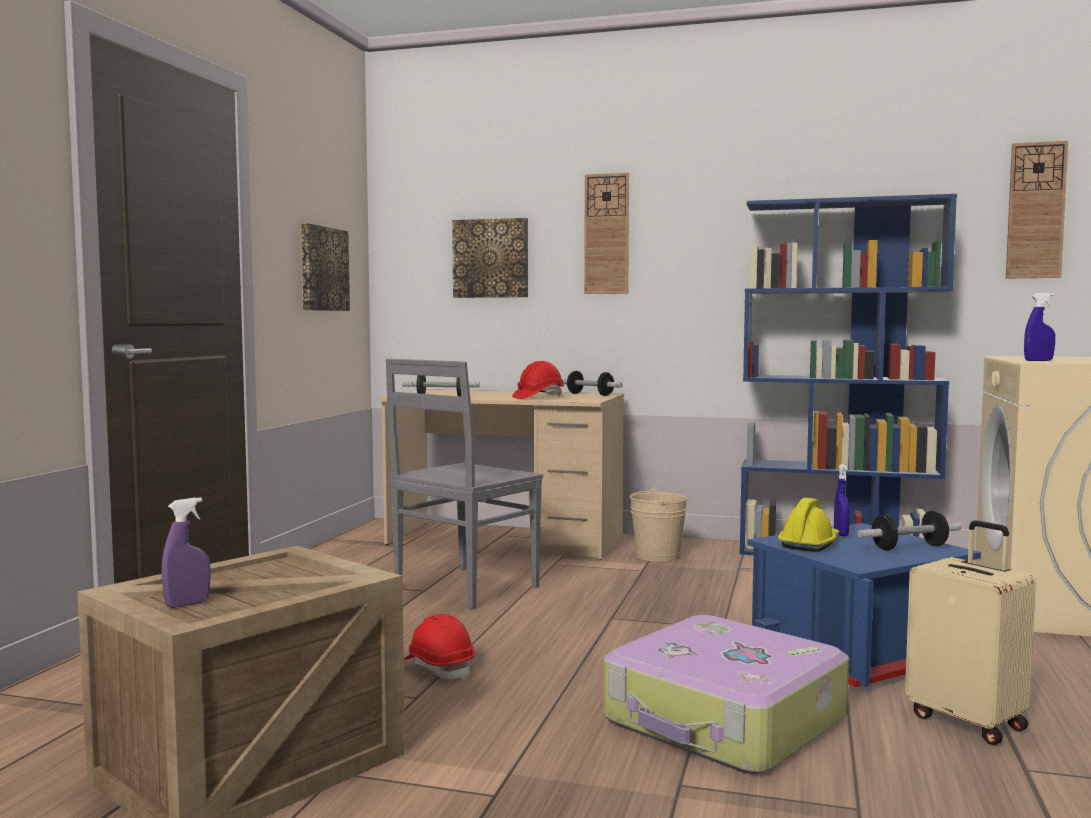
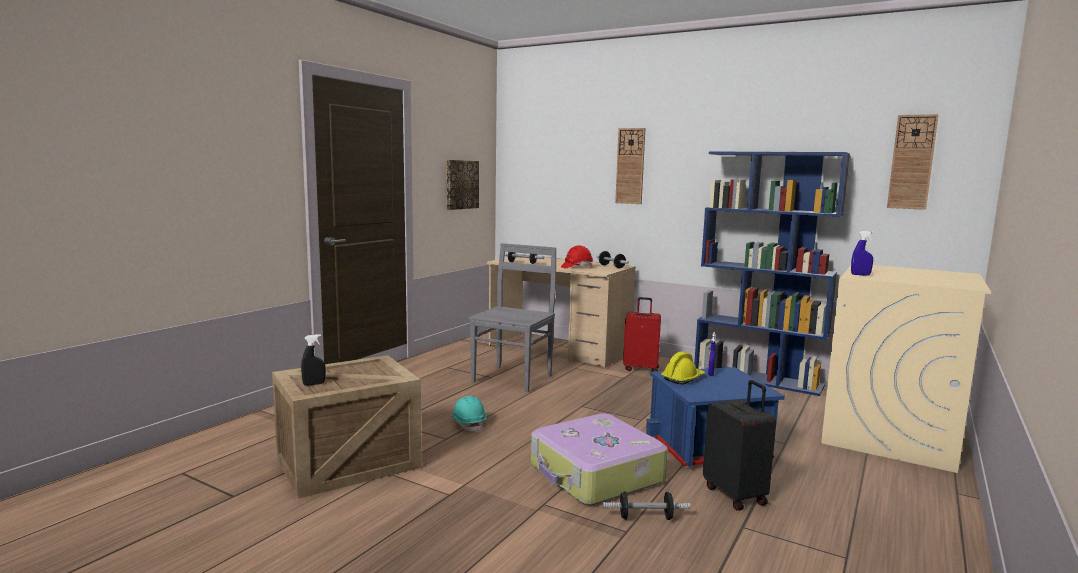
camera: 15 degrees right, 5 degrees up
(187, 604) = (314, 384): purple spray bottle -> black spray bottle
(439, 667) = (468, 424): red hard hat -> turquoise hard hat
(463, 588) = (513, 378): grey chair -> grey chair turned 150 degrees clockwise
(491, 258) = (563, 178): picture -> none
(657, 556) = (641, 368): beige bucket -> red suitcase
(909, 547) = (742, 387): dumbbell -> dumbbell (645, 517)
(968, 721) = (736, 495): beige suitcase -> black suitcase

